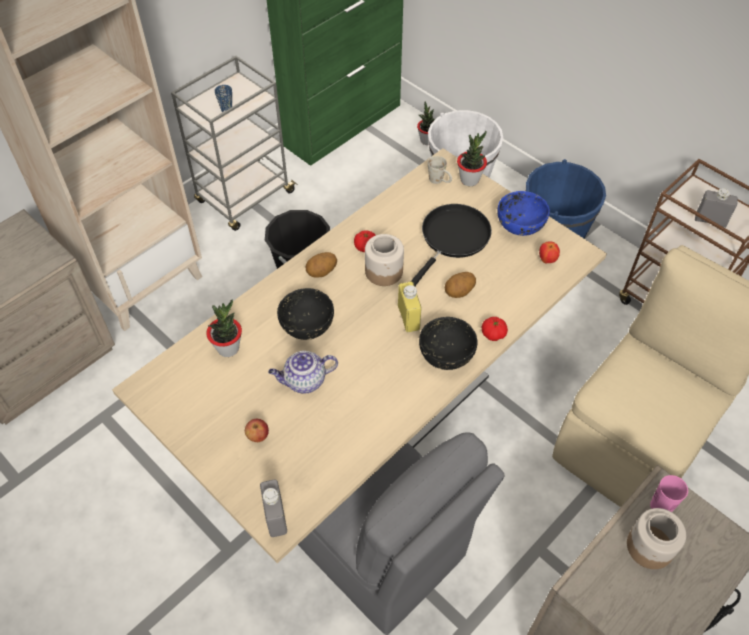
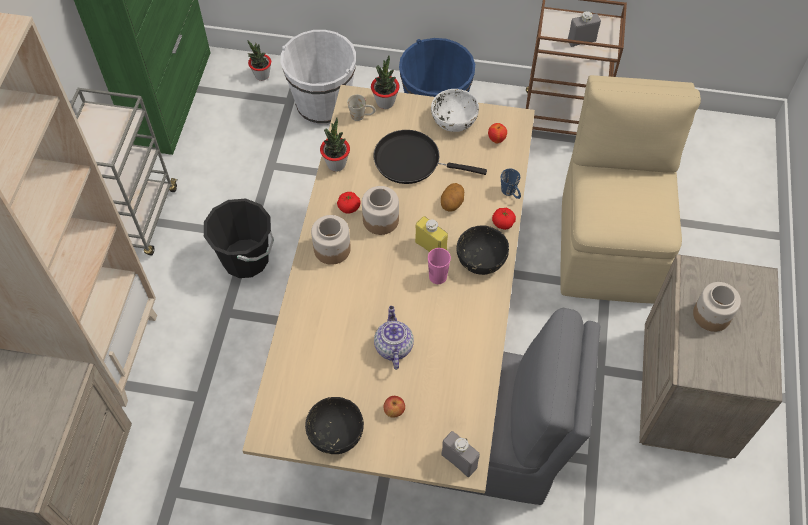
camera: 35 degrees left, 5 degrees up
(225, 109) = (105, 145): blue mug -> blue mug (511, 193)
(228, 348) = (309, 357): potted plant -> potted plant (336, 164)
(304, 381) = (393, 346): teapot -> teapot turned 135 degrees clockwise
(307, 323) = (356, 299): black bowl -> black bowl (335, 432)
(322, 272) = (331, 249): potato -> jar
(453, 238) = (412, 161): black frying pan -> black frying pan turned 75 degrees counterclockwise
(520, 223) = (454, 119): blue bowl -> white bowl
(661, 506) = (699, 282): pink cup -> pink cup (438, 276)

